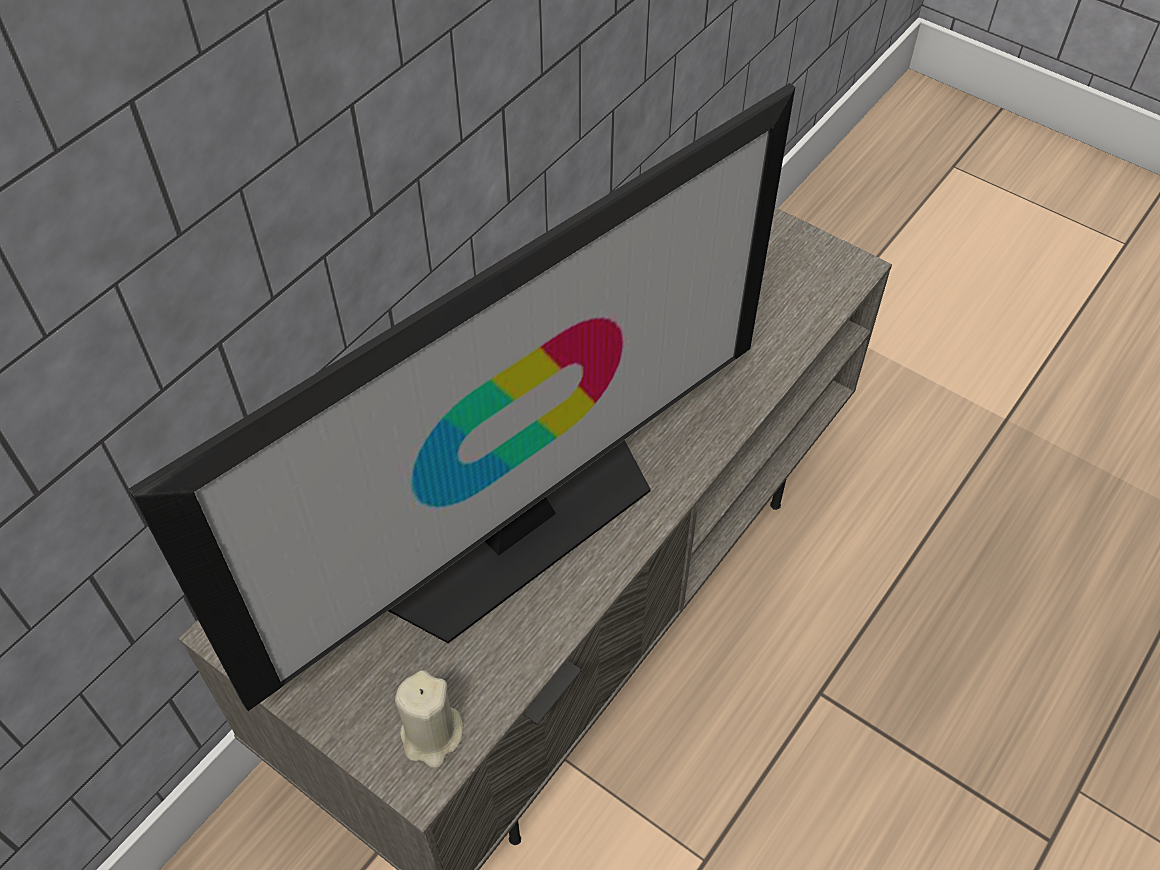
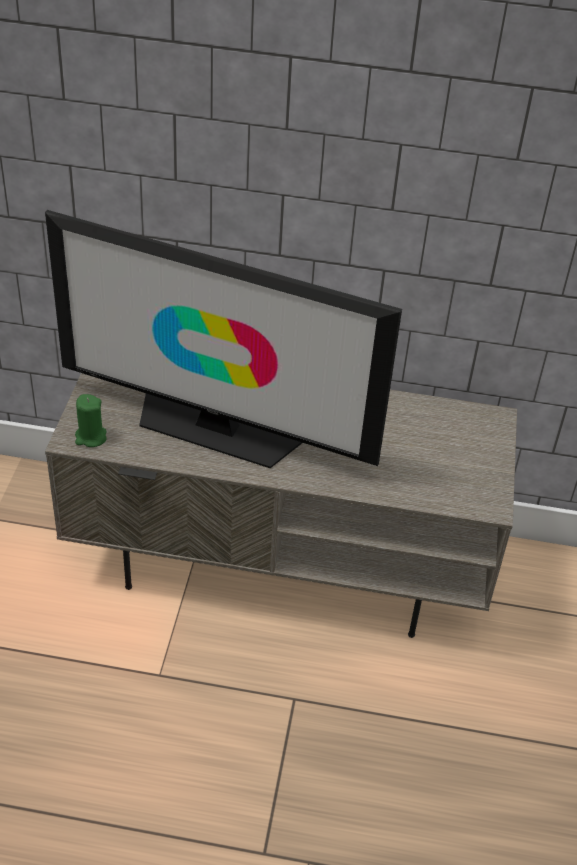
camera: 60 degrees right, 10 degrees down
(431, 735) = (90, 437): beige candle -> green candle

